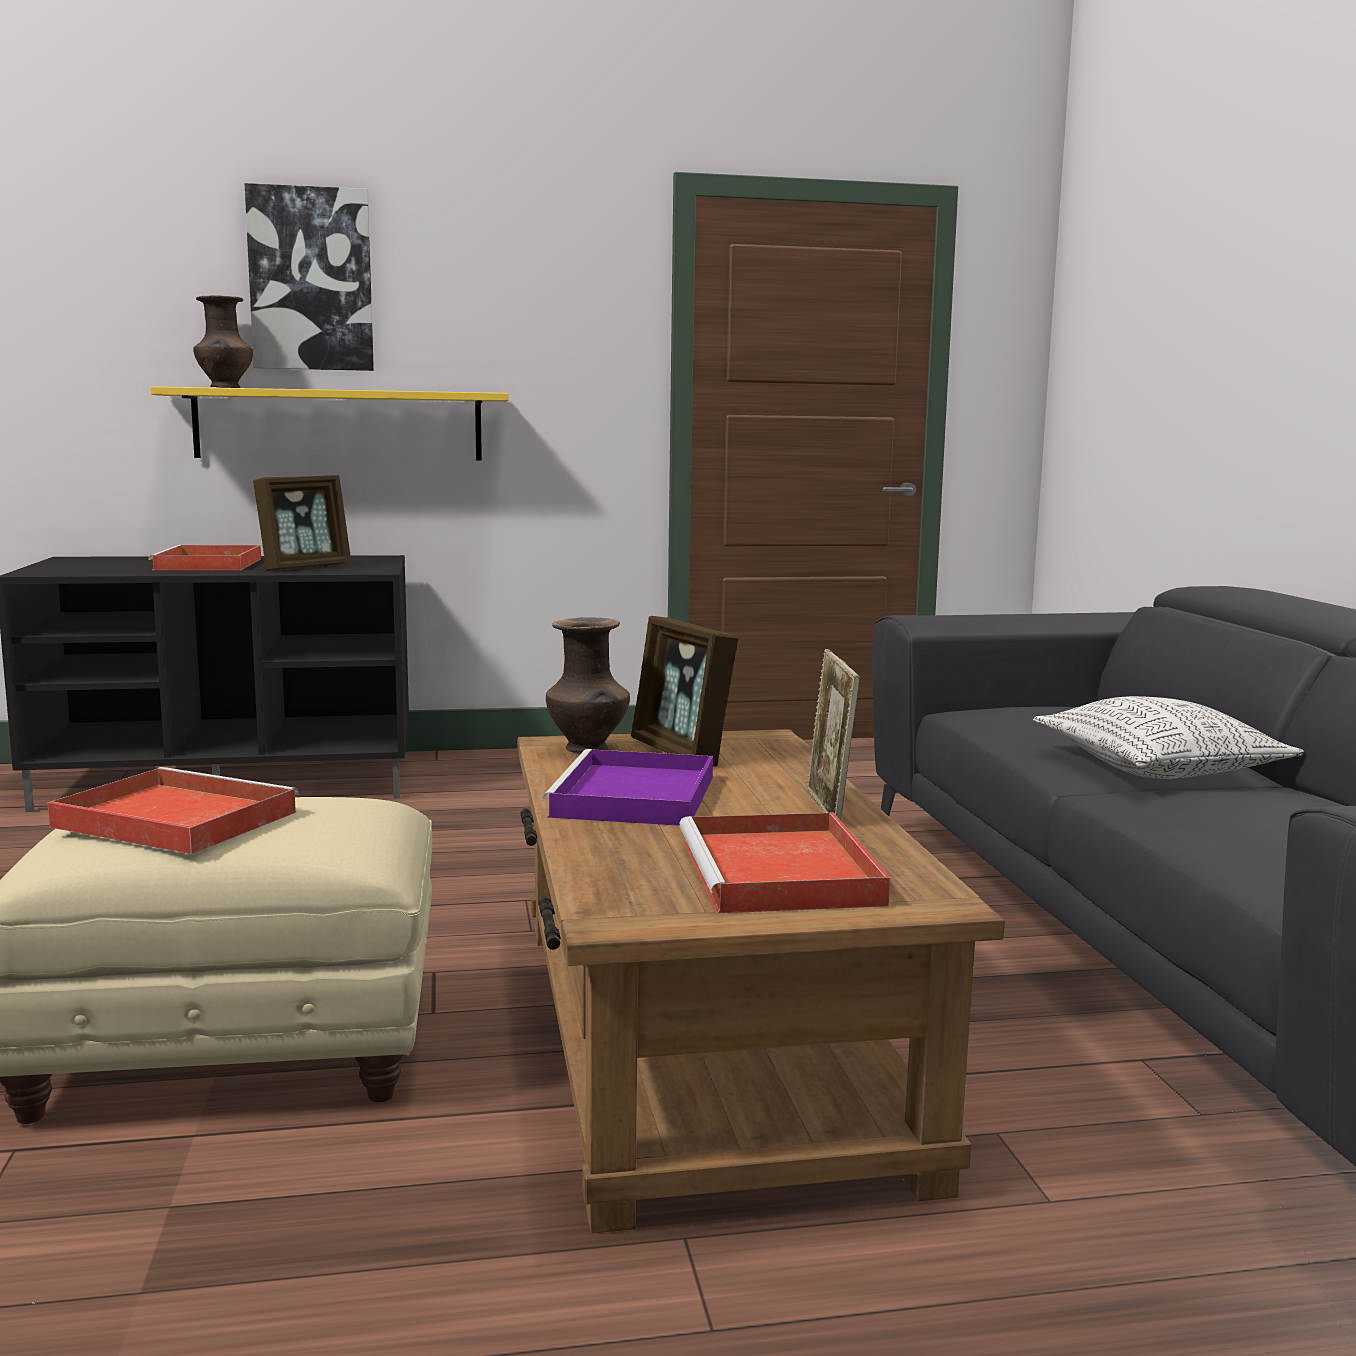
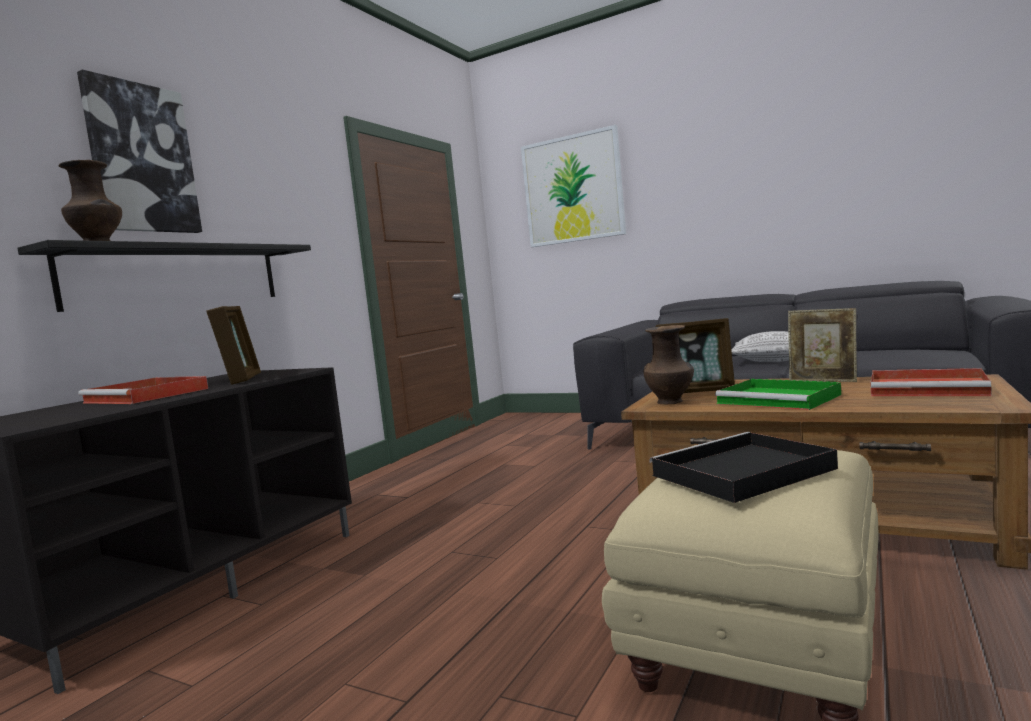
camera: 50 degrees left, 5 degrees down
(171, 819) = (740, 473): red tray -> black tray
(339, 425) = (178, 276): yellow shelf -> black shelf
(634, 797) = (780, 399): purple tray -> green tray
(1158, 286) = (573, 189): none -> picture

